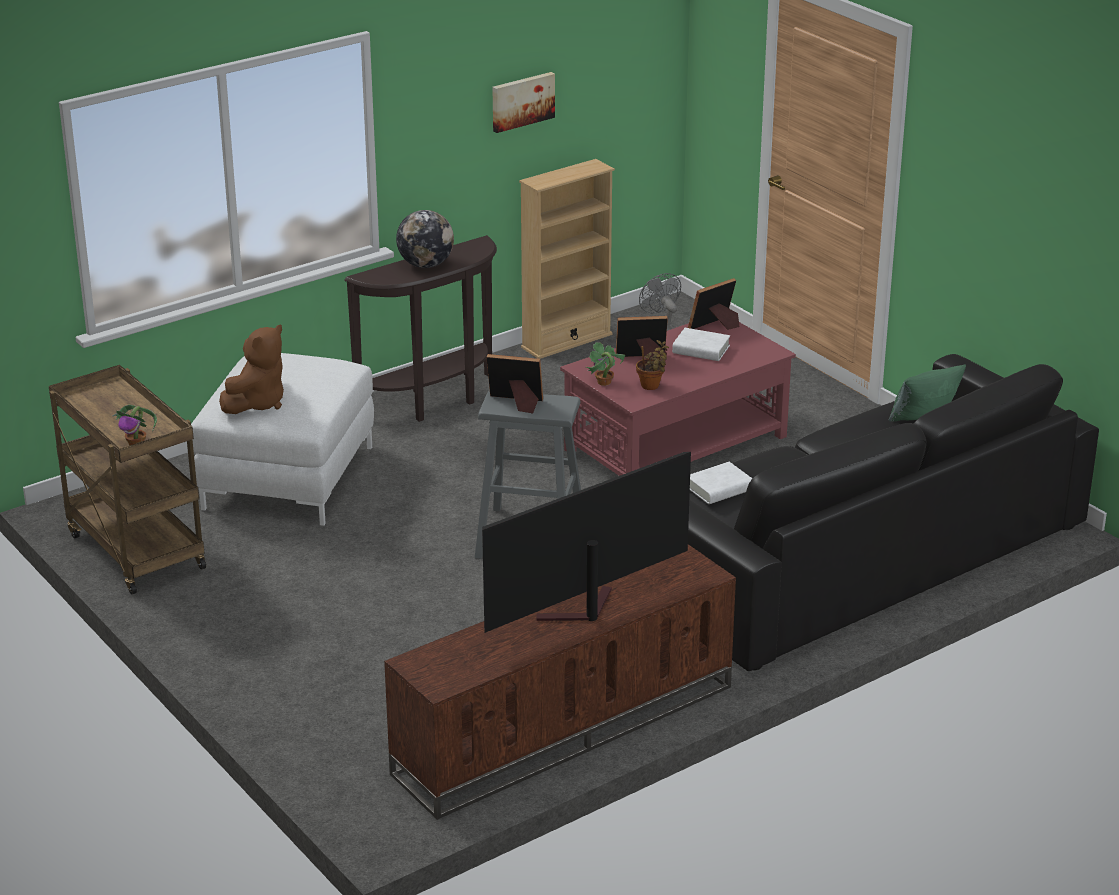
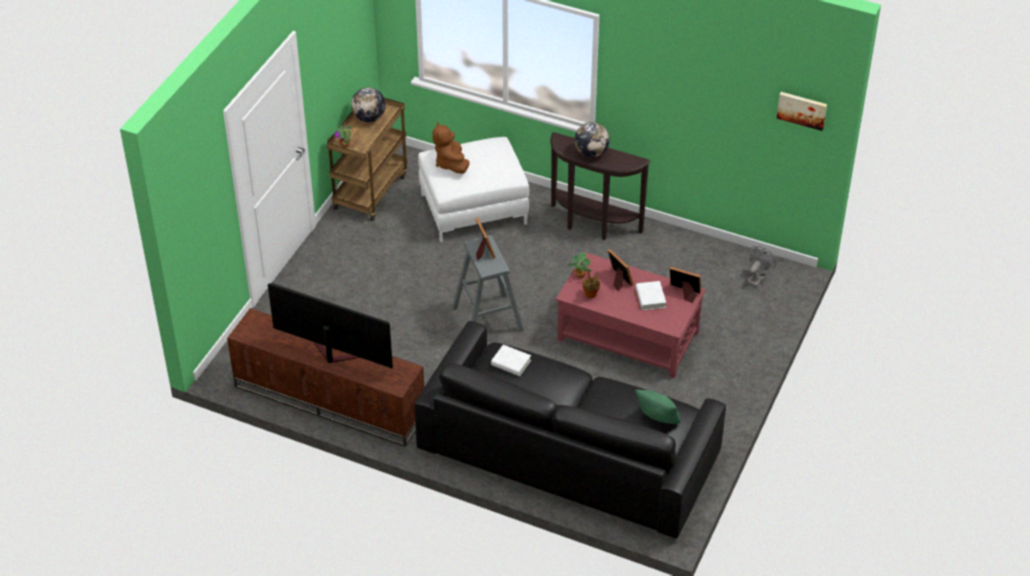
camera: 60 degrees right, 15 degrees up
(101, 407) = (369, 118): none -> globe
(257, 403) = (451, 163): brown plush toy -> brown plush toy turned 75 degrees clockwise
(522, 101) = (701, 100): picture -> picture (802, 110)
(566, 341) = (706, 245): beige bookcase -> none

